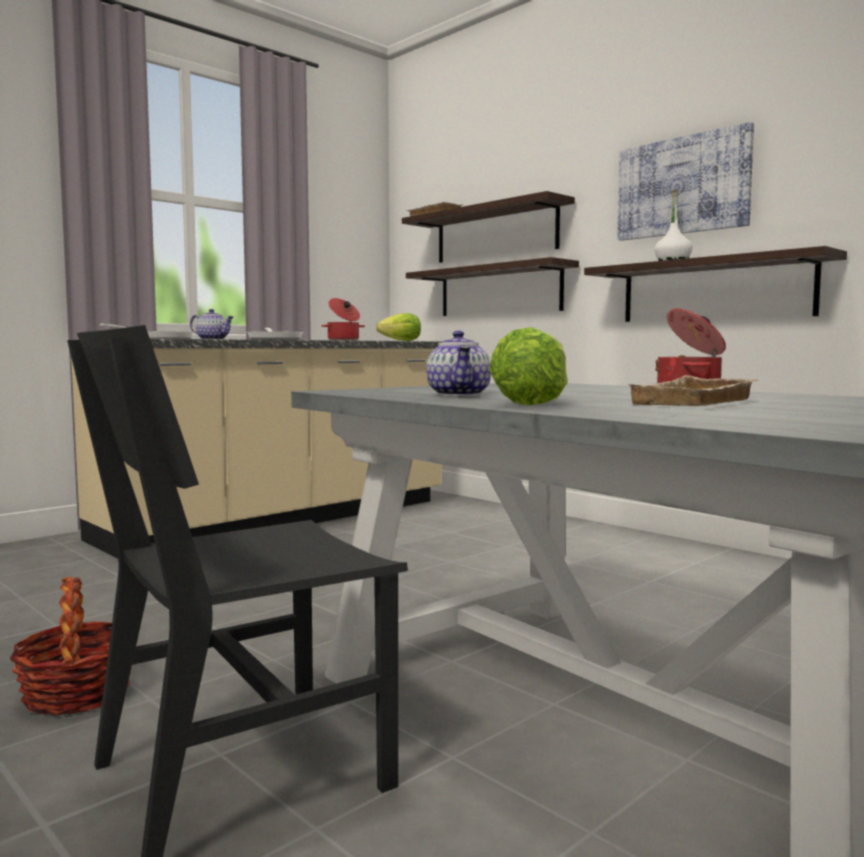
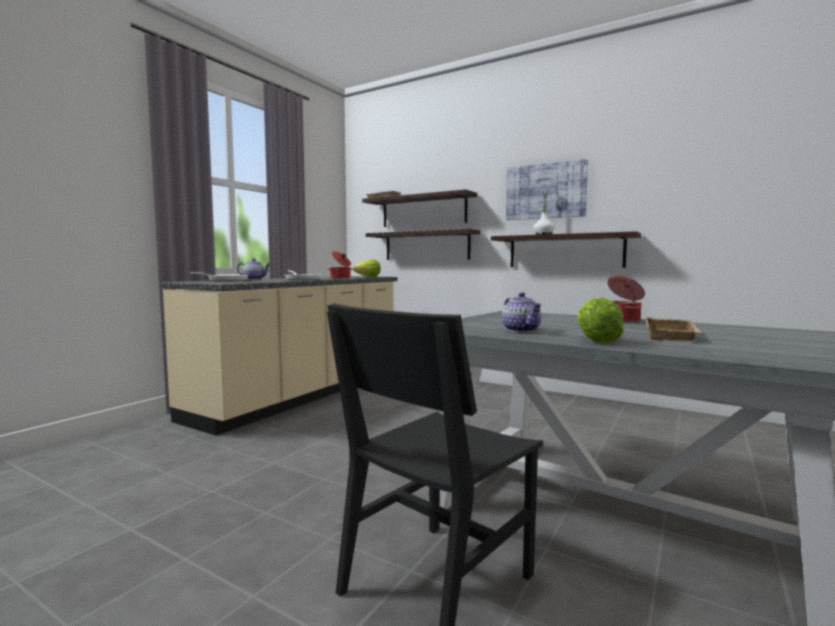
camera: 15 degrees left, 0 degrees up
(77, 694) = (276, 542): basket -> none

